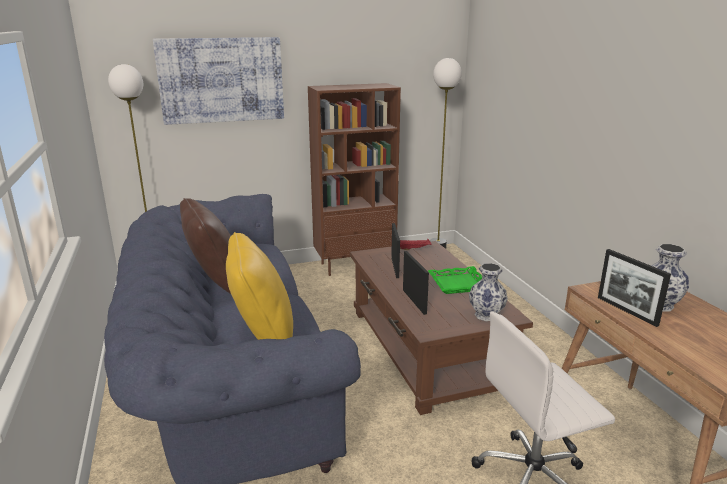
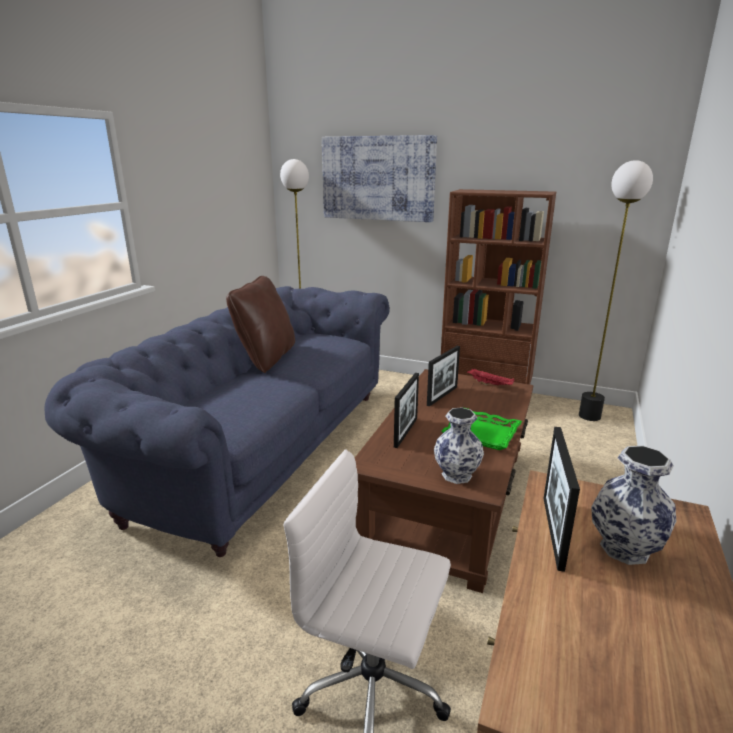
camera: 40 degrees right, 0 degrees up
(263, 337) = (223, 408): yellow pillow -> none

